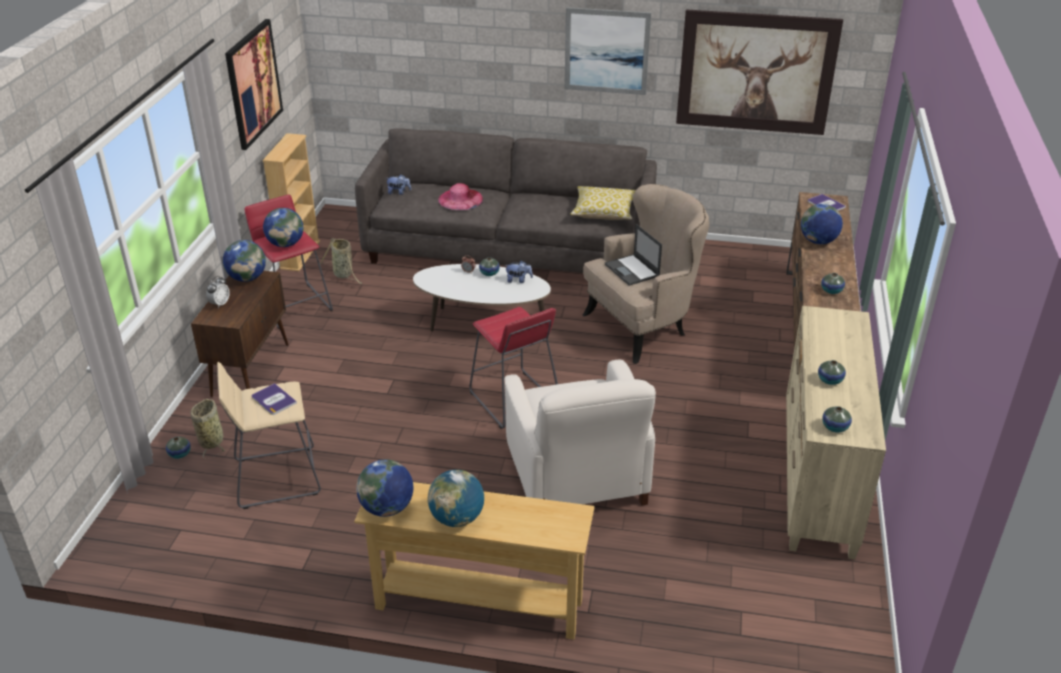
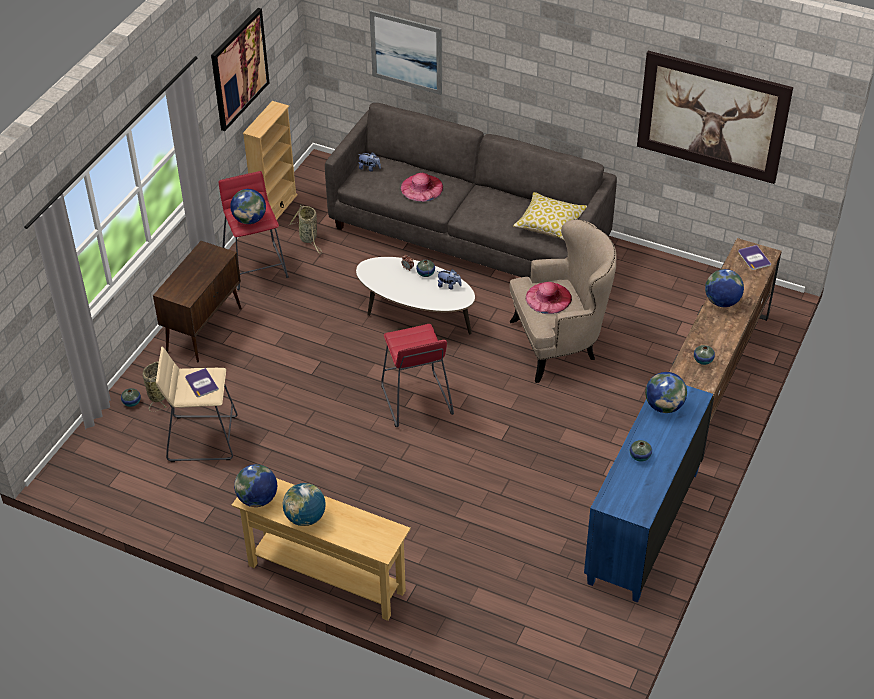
camera: 15 degrees right, 10 degrees up
(220, 304) = (180, 279): alarm clock -> none
(247, 278) = (208, 254): globe -> globe (664, 406)
(577, 477) = (441, 485): white armchair -> none
(606, 51) = (574, 71): picture -> picture (406, 52)
(632, 270) = (548, 298): laptop -> pink hat
(817, 480) = (642, 527): beige dresser -> blue dresser
(835, 427) = (619, 500): vase -> none

